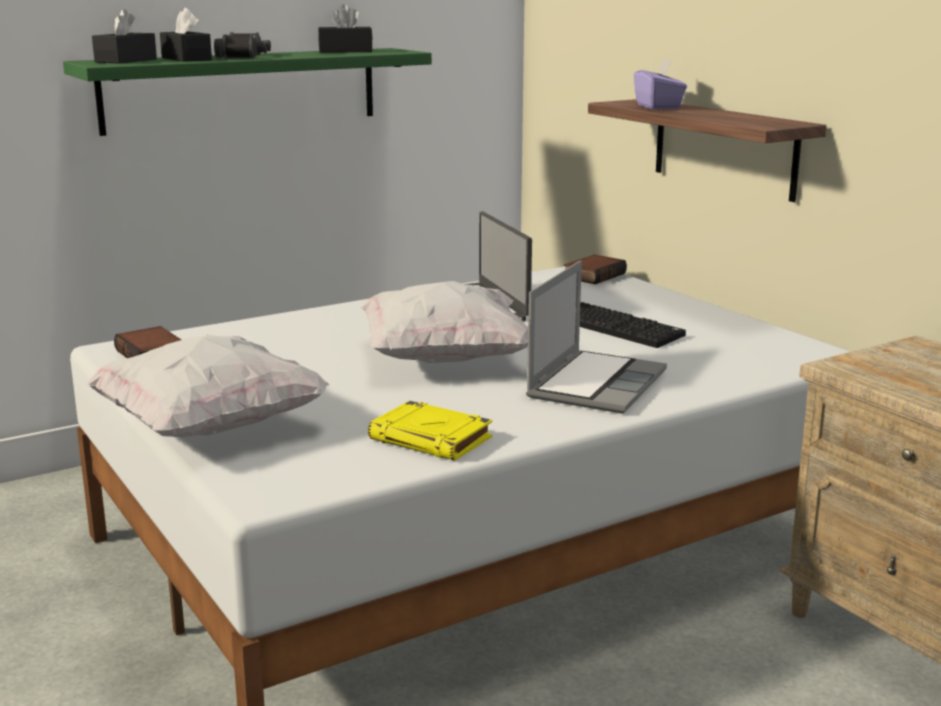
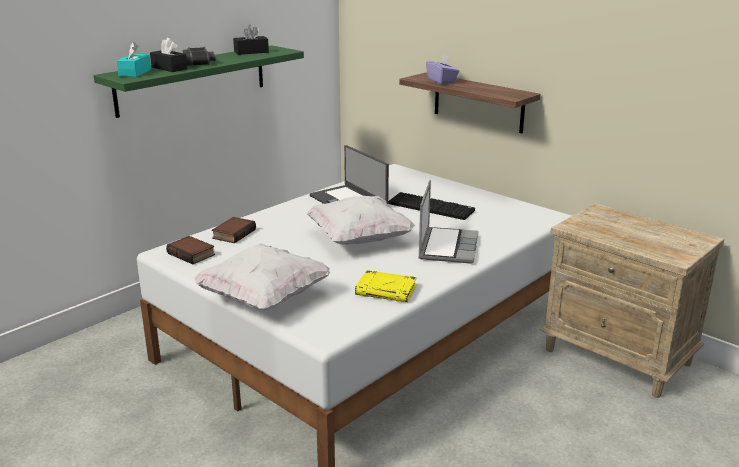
camera: 15 degrees left, 5 degrees up
(126, 60) = (135, 73): black tissue box -> turquoise tissue box
(593, 275) = (402, 173): book -> book (233, 233)

